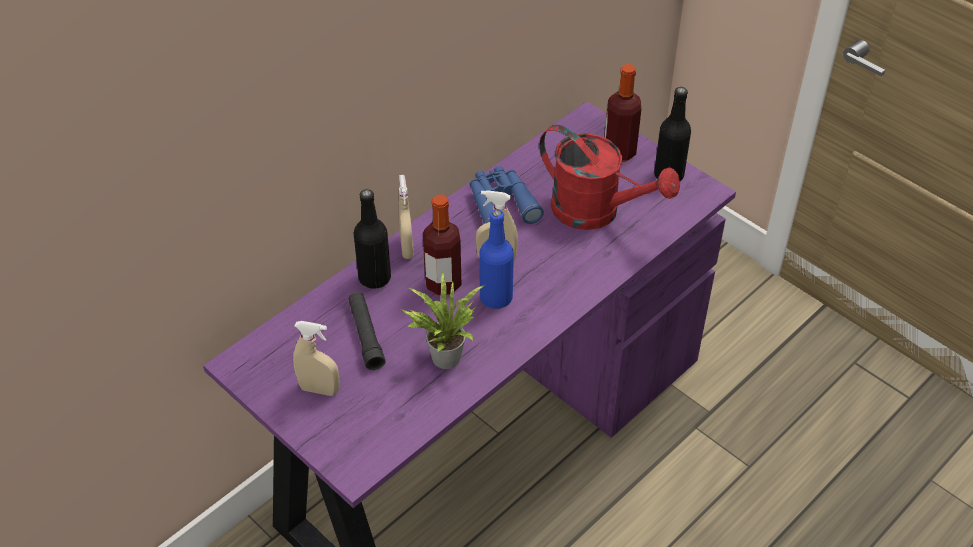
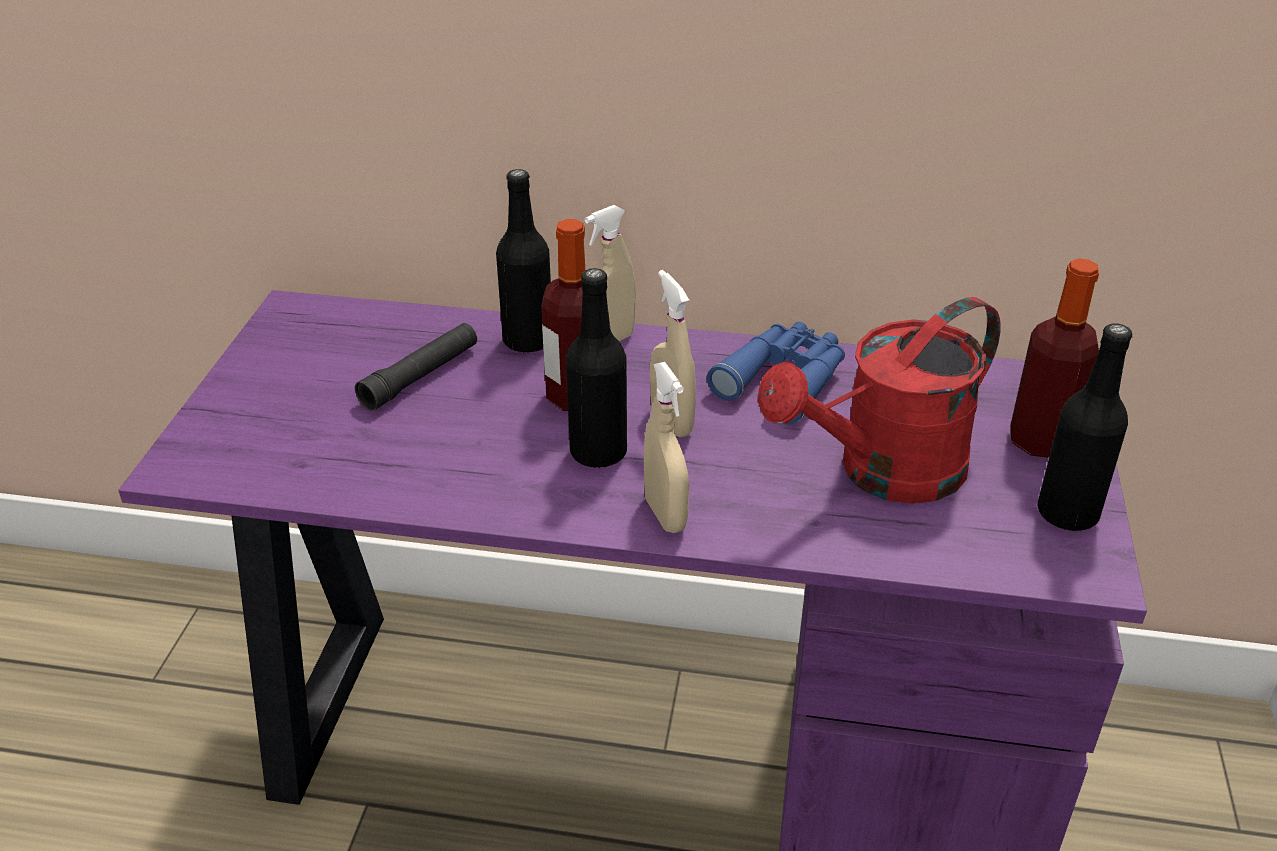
camera: 55 degrees right, 10 degrees down
(319, 389) = (297, 381): beige spray bottle -> beige spray bottle (665, 515)
(443, 355) = (444, 453): potted plant -> none
(496, 298) = (598, 452): blue bottle -> black bottle
(597, 212) = (884, 473): red watering can -> red watering can turned 60 degrees clockwise

